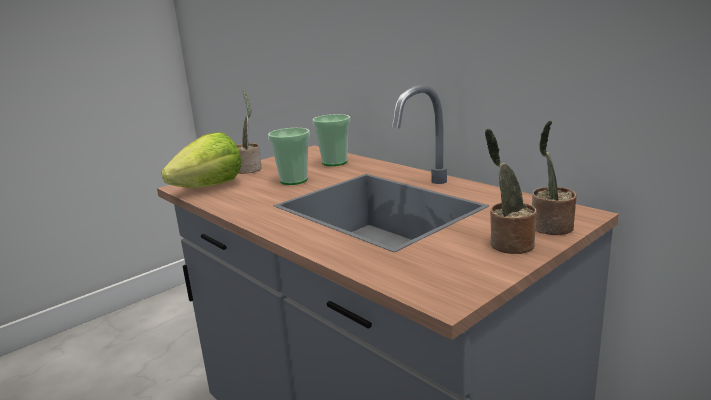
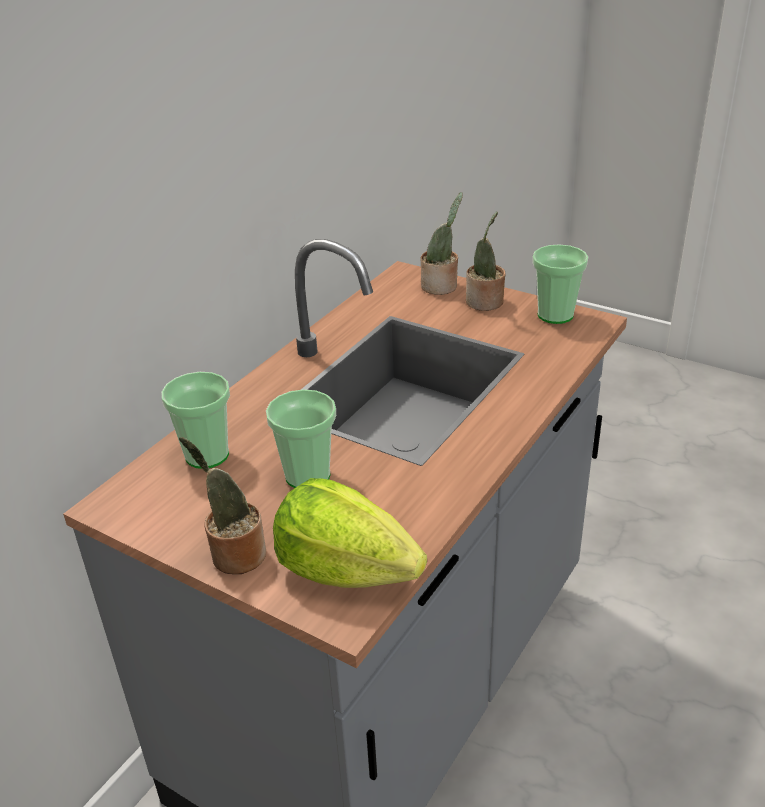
camera: 105 degrees left, 15 degrees up
(470, 277) = (555, 315): none -> cup

